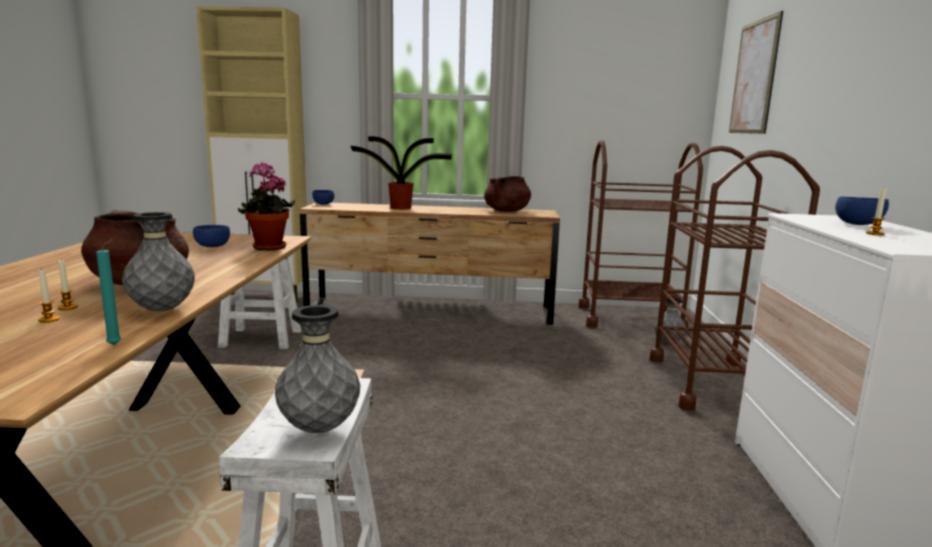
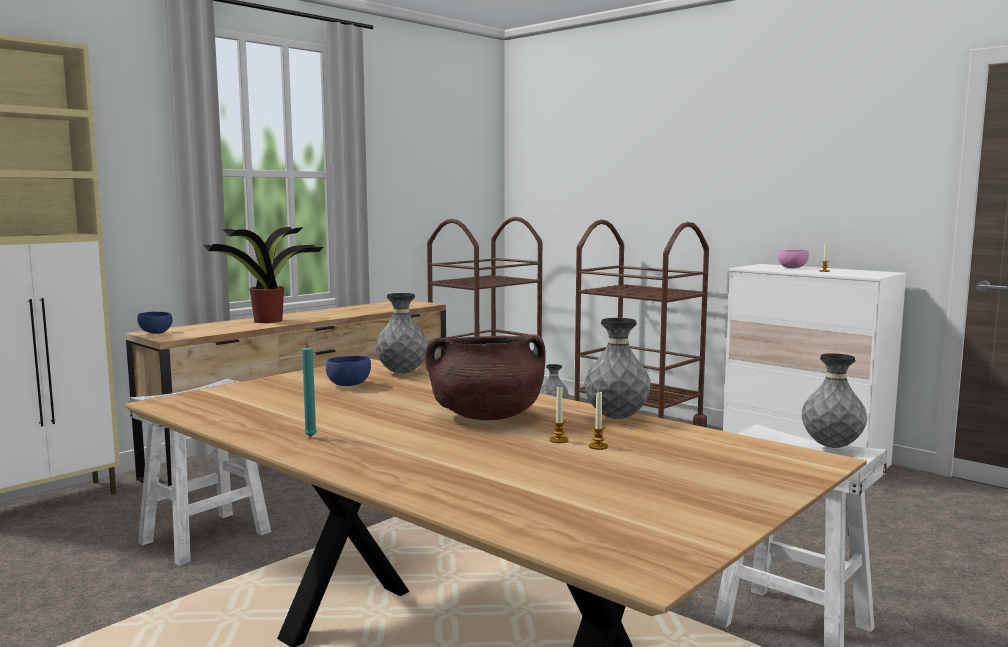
camera: 50 degrees left, 5 degrees down
(116, 344) = (711, 434): turquoise candle -> turquoise candle (311, 436)
(268, 248) = (402, 373): potted plant -> grey vase
(506, 211) = (378, 306): brown cooking pot -> none
(754, 77) = (574, 158): picture -> none
(857, 224) = (792, 268): blue bowl -> pink bowl

